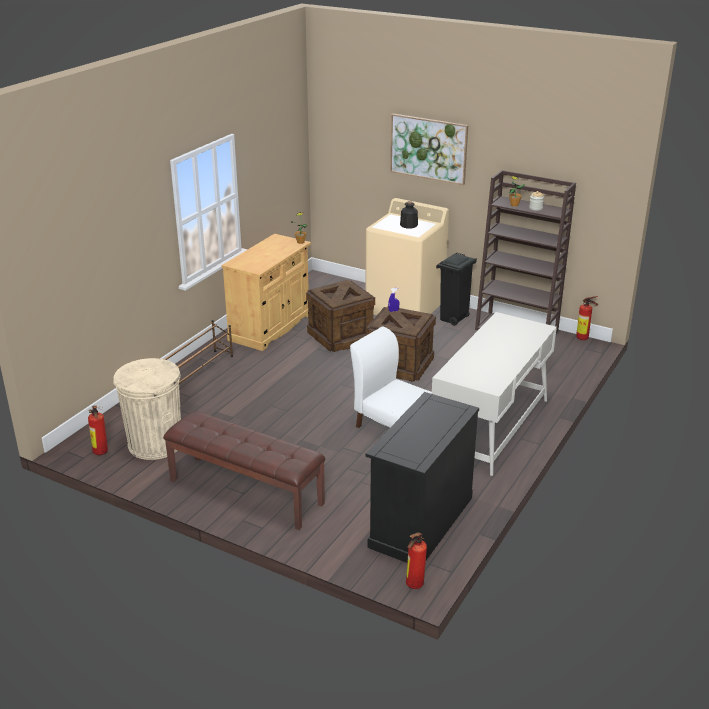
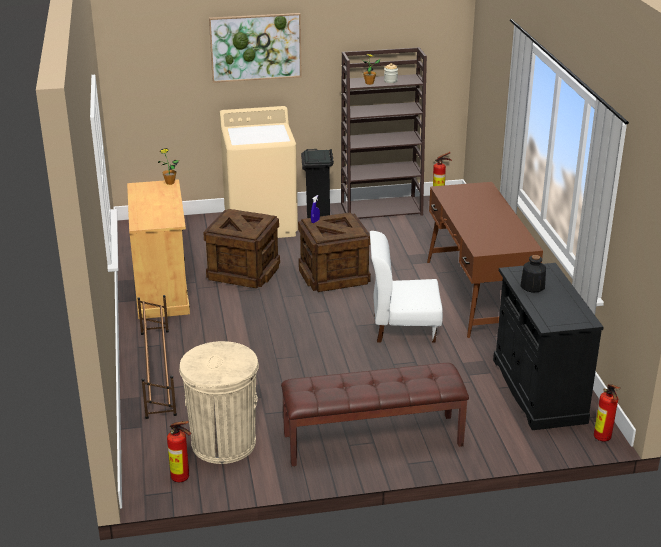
camera: 40 degrees left, 0 degrees up
(408, 225) = (262, 133): bottle -> bottle (532, 286)
(490, 427) = (477, 294): white desk -> brown desk

